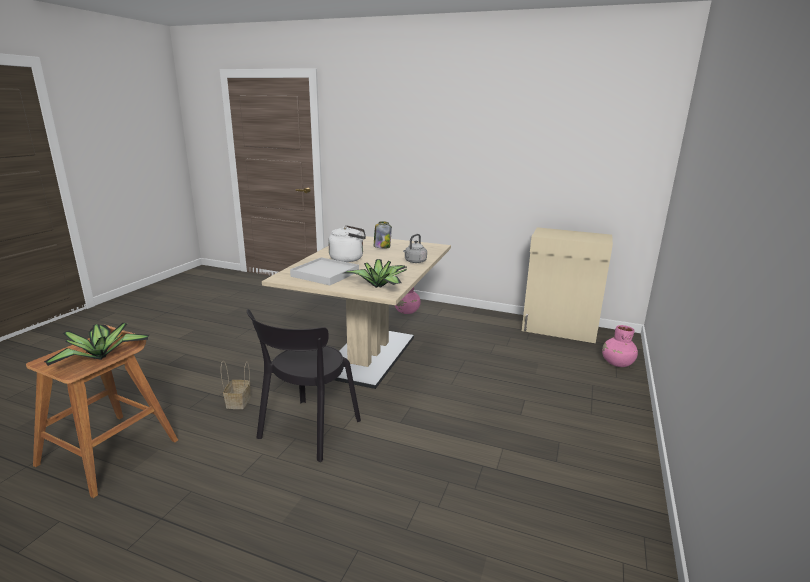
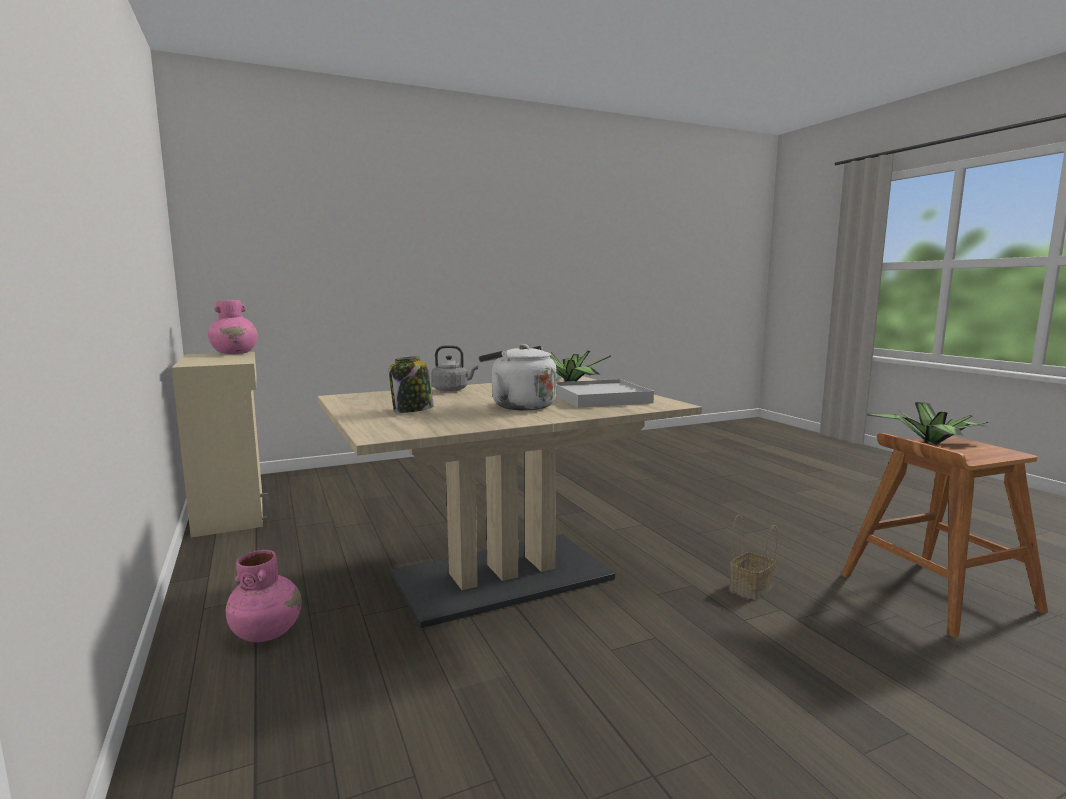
camera: 135 degrees left, 10 degrees down
(307, 431) = (682, 533): black chair -> none
(617, 363) = (312, 477): pink vase -> pink vase (235, 353)

